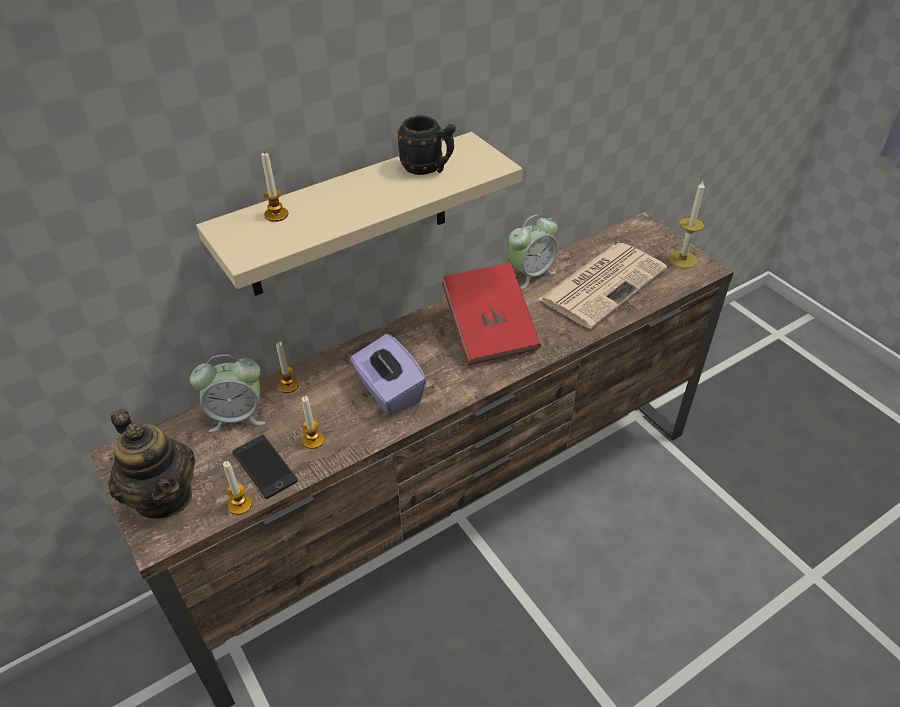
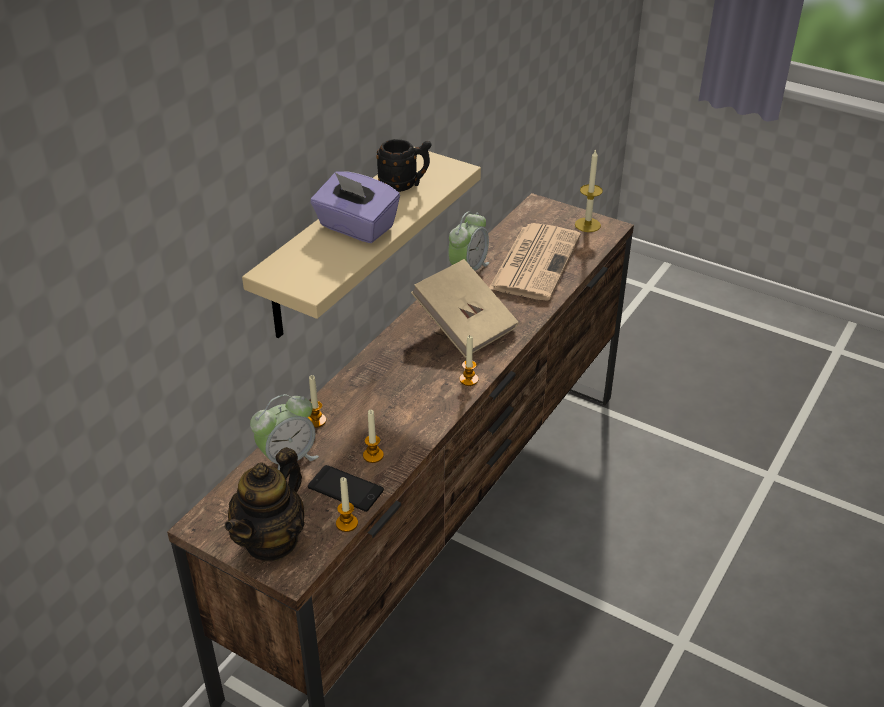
camera: 25 degrees left, 5 degrees down
(164, 496) = (272, 540): teapot -> teapot turned 90 degrees clockwise
(276, 215) = (308, 251): candle -> candle (468, 379)
(389, 391) = (411, 398): purple tissue box -> purple tissue box (356, 227)
(490, 331) = (465, 326): red book -> beige book

